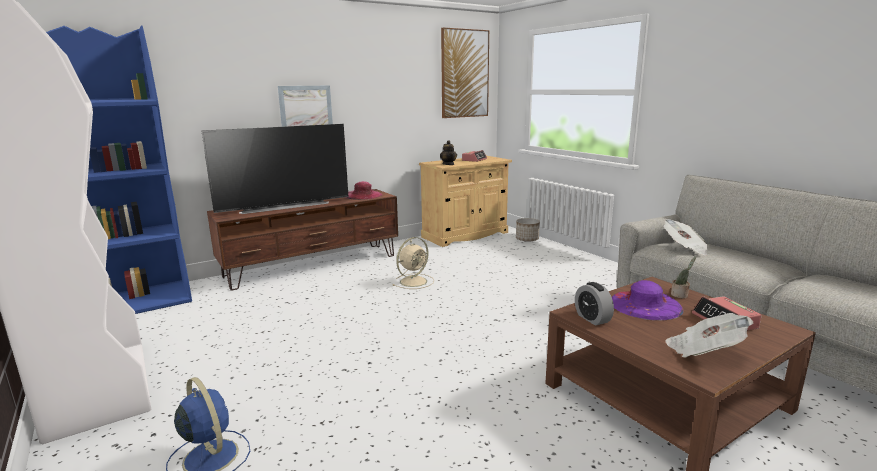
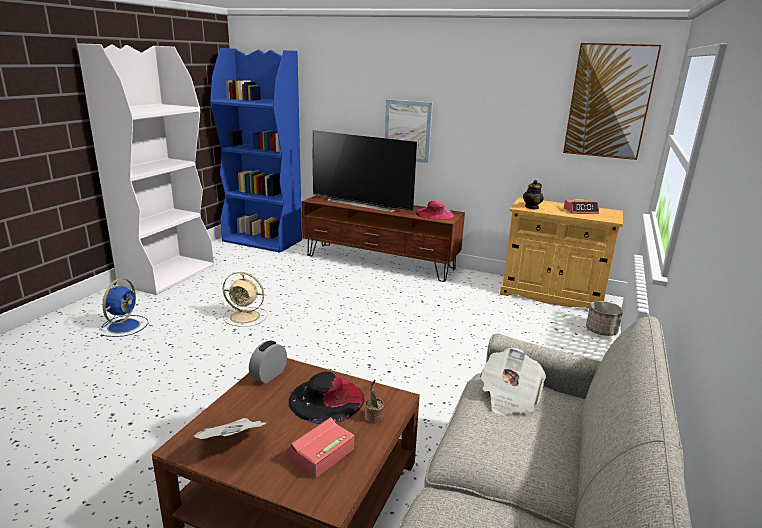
camera: 55 degrees right, 5 degrees up
(414, 281) = (402, 307): beige fan -> beige fan (246, 317)
(645, 305) = (326, 399): purple hat -> black hat

